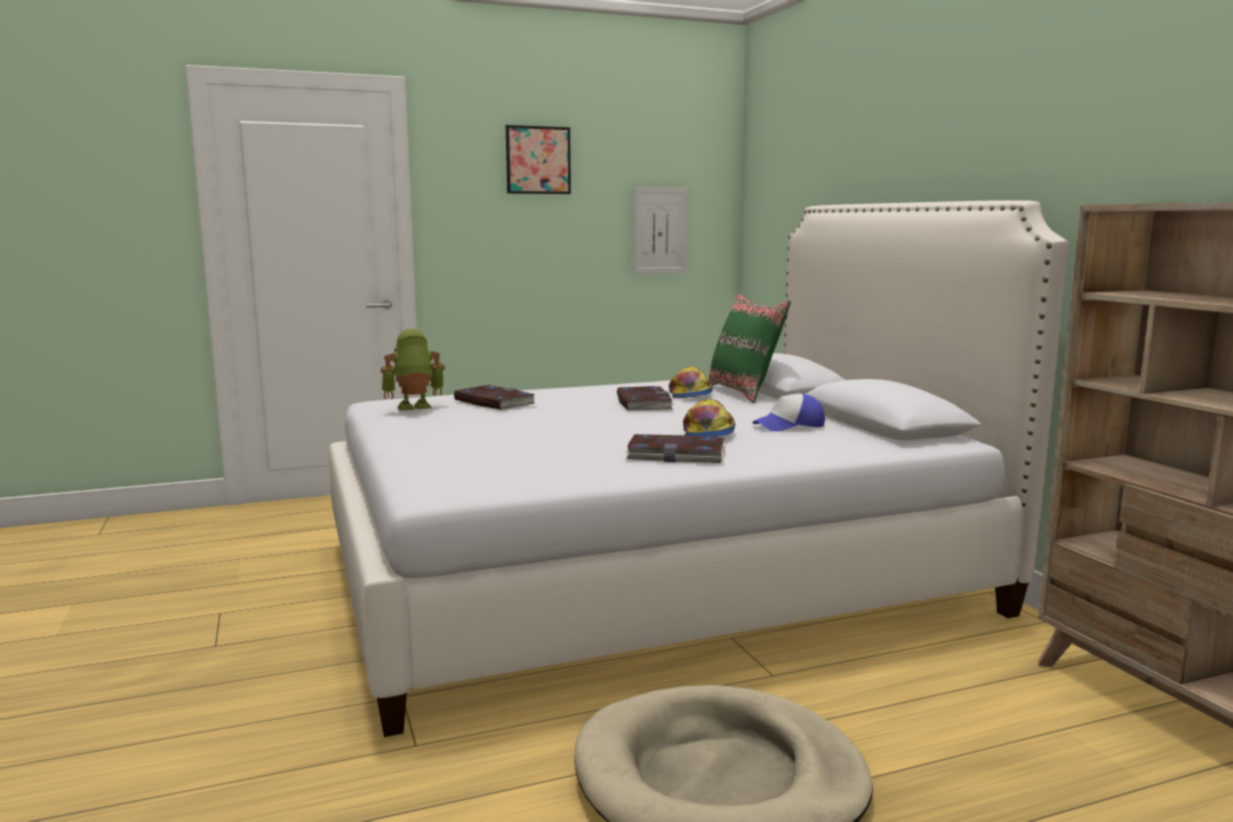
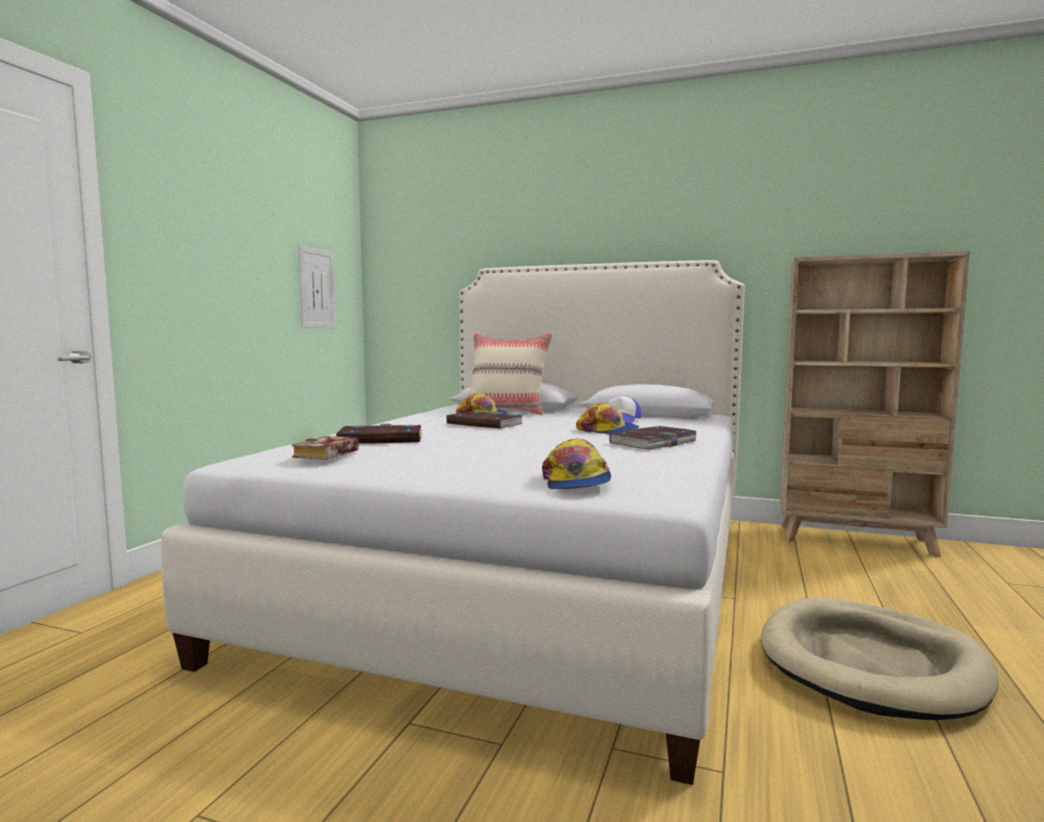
camera: 50 degrees left, 5 degrees down
(414, 407) = (326, 455): toy robot -> book
(439, 466) = (576, 482): none -> cap
(538, 160) = (225, 204): picture -> none
(744, 392) = (507, 411): green pillow -> beige pillow

